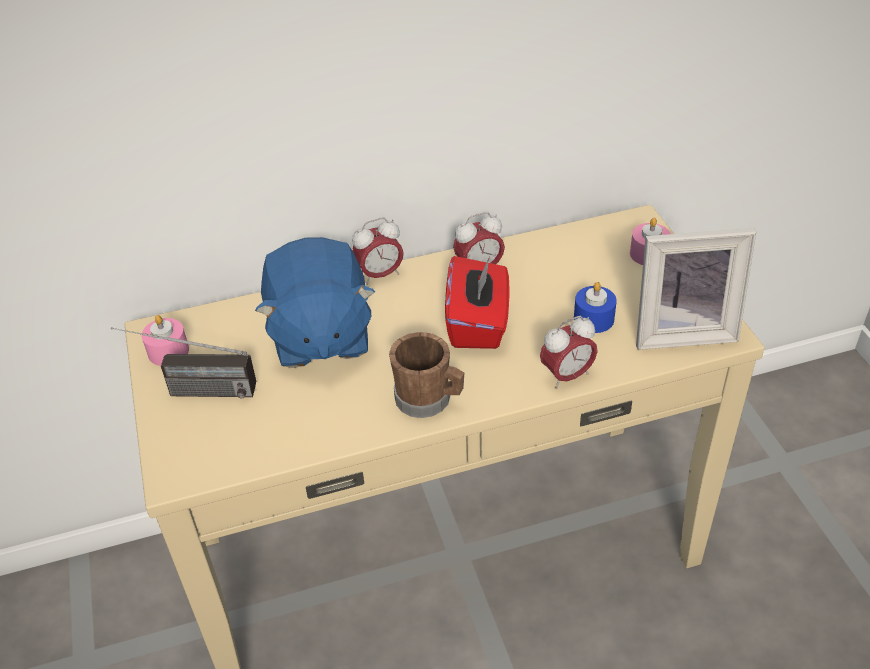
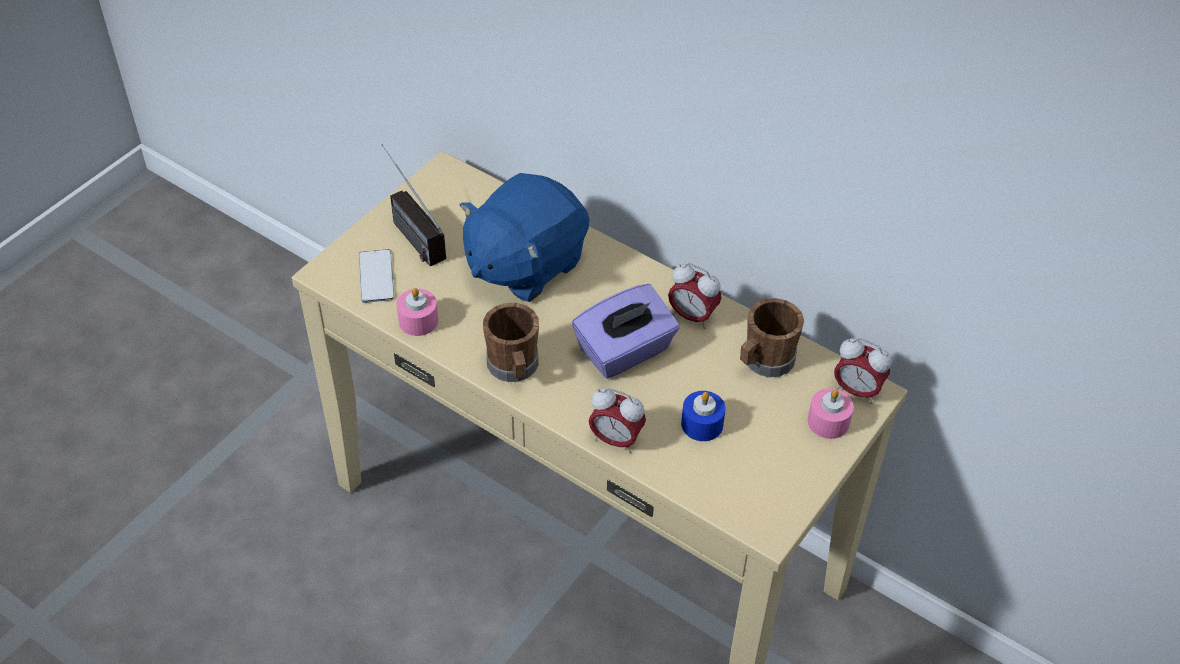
camera: 50 degrees right, 5 degrees up
(168, 351) = (433, 193): pink candle -> pink candle (418, 321)
(221, 441) = (376, 276): none -> phone
(380, 275) = (625, 259): alarm clock -> alarm clock (856, 391)
(478, 324) = (625, 351): red tissue box -> purple tissue box
(561, 256) = (764, 361): none -> brown mug
(682, 331) = (744, 493): picture frame -> none

